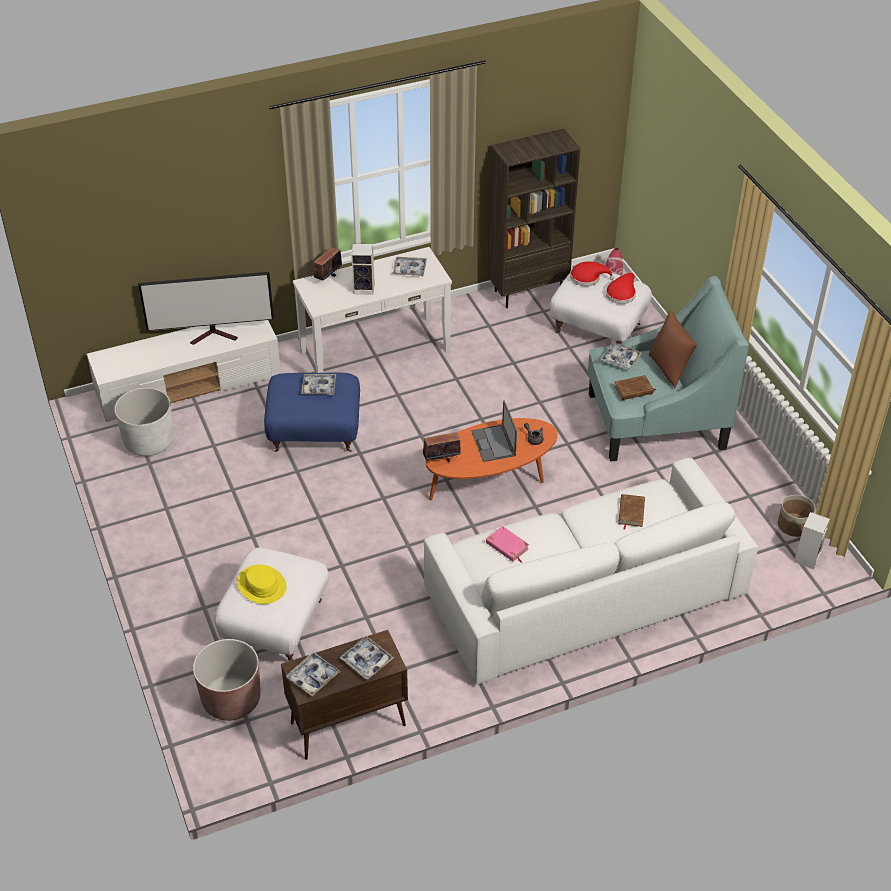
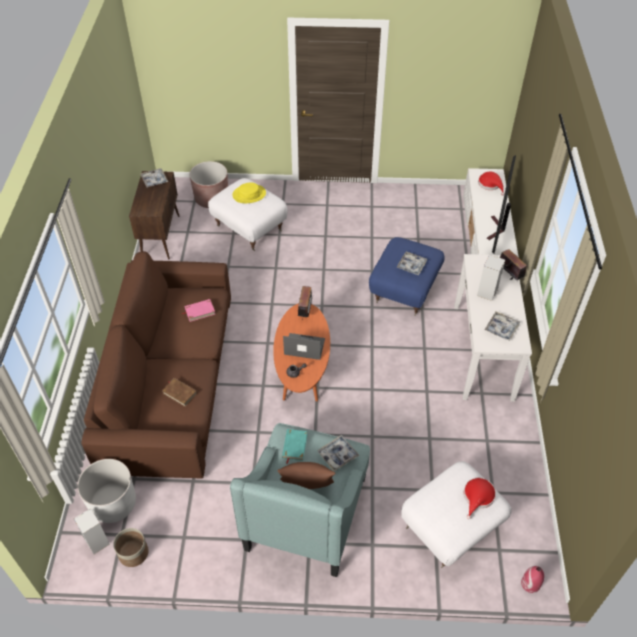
camera: 115 degrees right, 5 degrees up
(149, 441) = (436, 211): white planter -> white planter (113, 504)
(366, 661) = (147, 202): tray -> none
(528, 291) = (527, 492): brown bookcase -> none
(584, 591) = (171, 380): white sofa -> brown sofa
(621, 294) = (442, 515): red hat -> red hat (490, 185)
(633, 390) = (294, 446): brown book -> turquoise book

